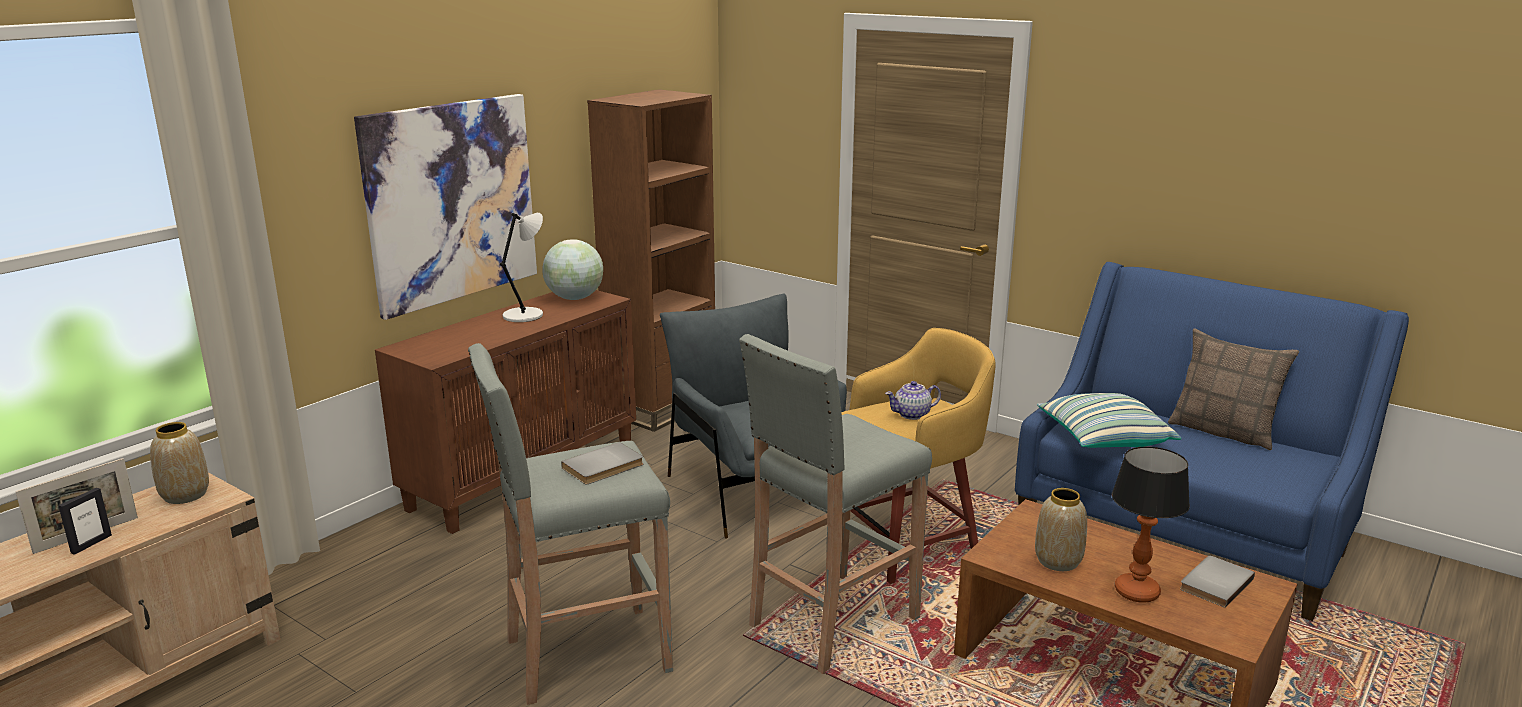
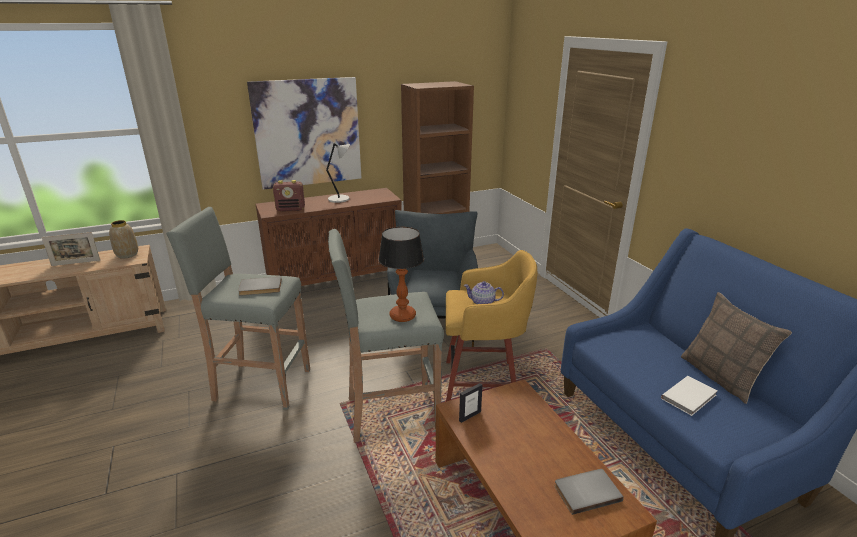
camera: 30 degrees right, 5 degrees up
(91, 544) = (71, 267): picture frame -> picture frame (469, 416)
(463, 346) = (291, 209): none -> radio
(574, 298) = (375, 194): globe -> none
(1058, 561) = (493, 430): vase -> none
(1103, 439) = (616, 354): pillow -> none
(1135, 592) = (519, 473): table lamp -> table lamp (402, 316)
(1218, 459) = (690, 397): none -> white book

